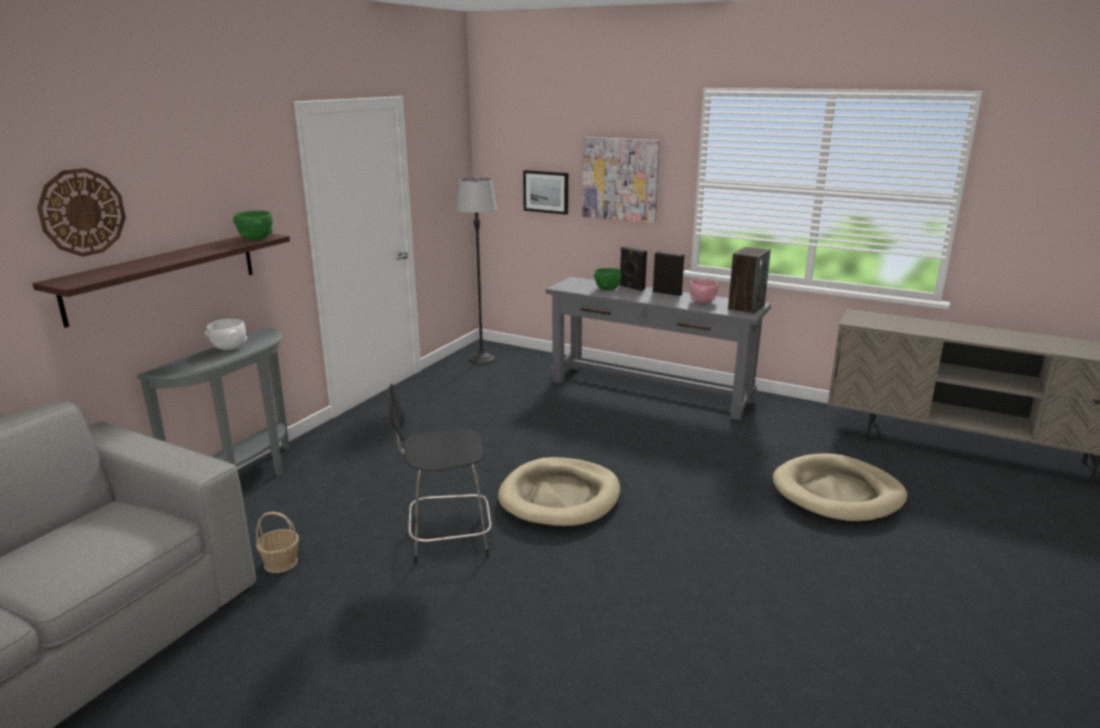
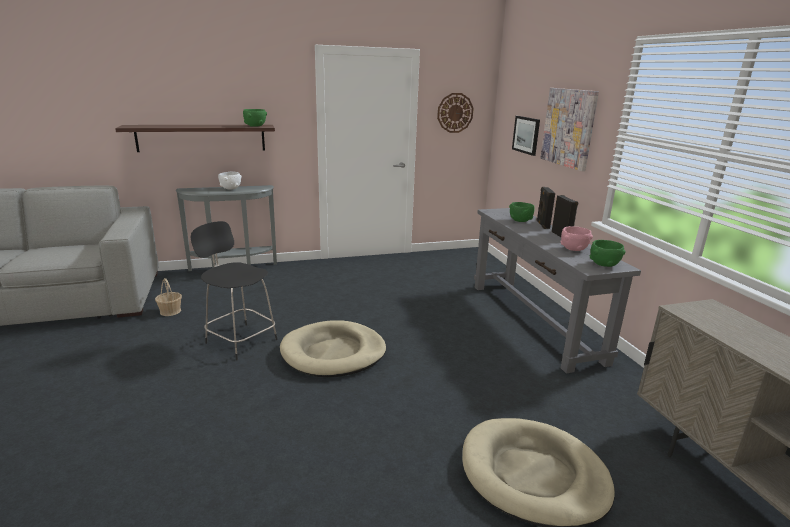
camera: 45 degrees right, 0 degrees up
(82, 212) = (153, 92): wall clock -> wall clock (455, 113)
(481, 359) = (457, 258): floor lamp -> none
(746, 307) = (604, 265): speaker -> green bowl

